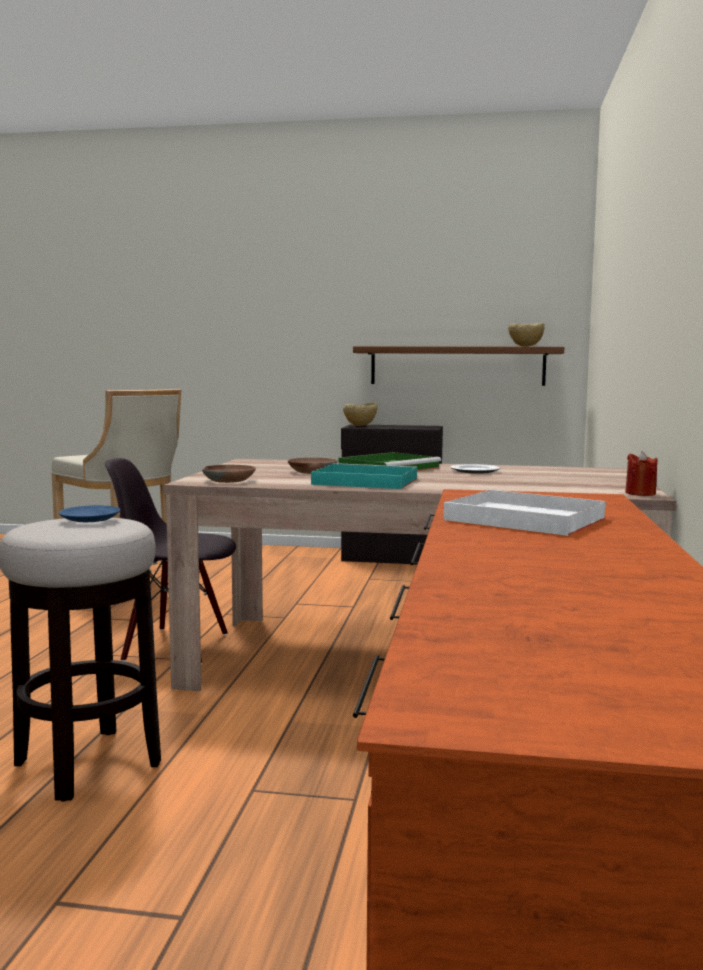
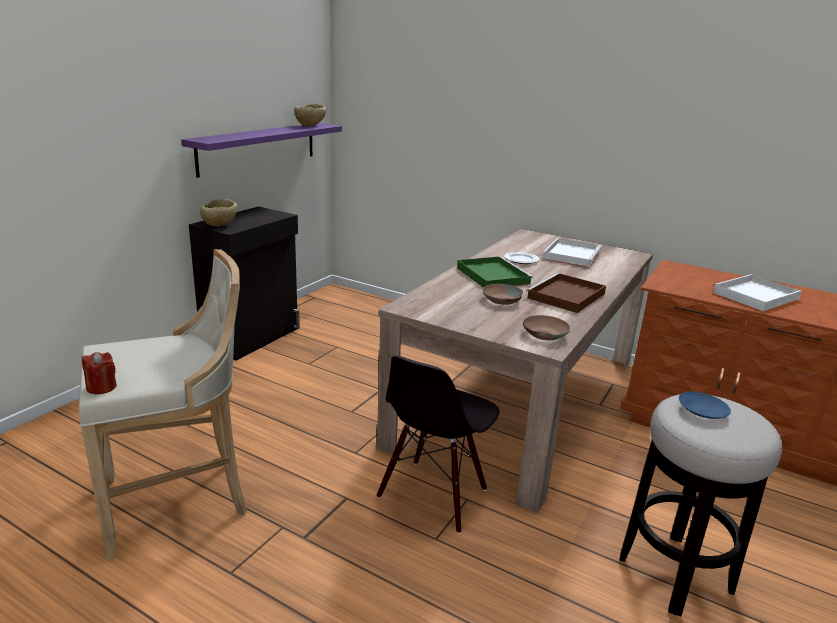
camera: 70 degrees left, 15 degrees up
(363, 481) = (566, 296): turquoise tray -> brown tray
(457, 366) = (259, 148): brown shelf -> purple shelf
(550, 480) = (571, 255): none -> white tray
(640, 493) = (630, 253): red candle -> red candle (101, 387)

